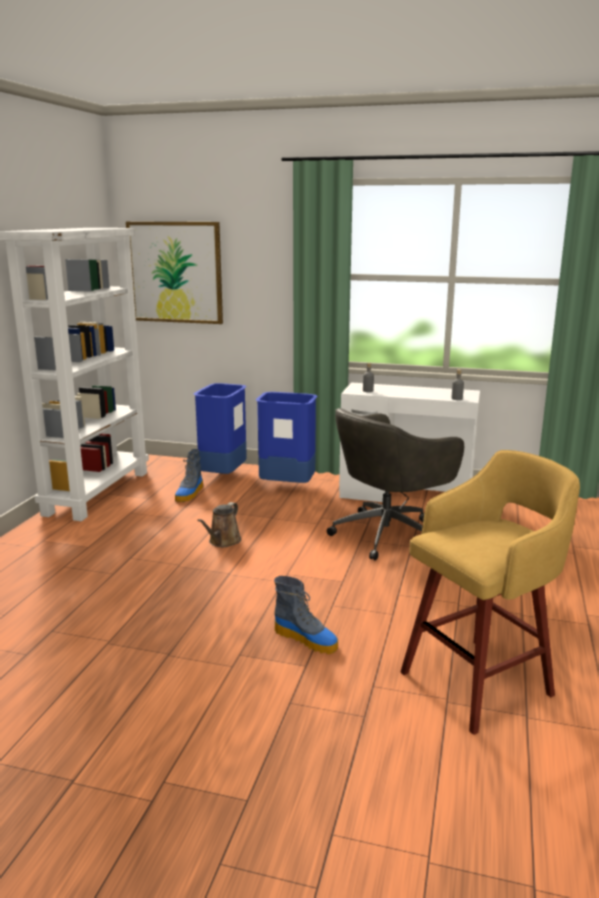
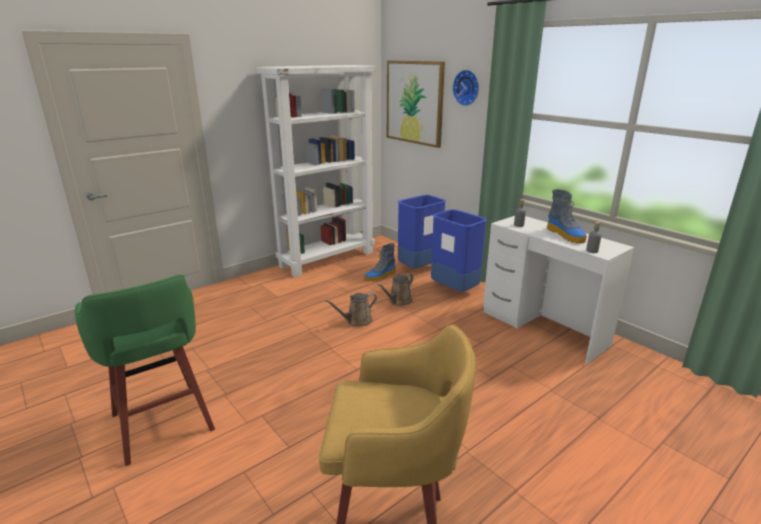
camera: 35 degrees right, 5 degrees up
(134, 709) = (163, 424): none -> green stool
(243, 511) = (398, 301): none -> brown watering can
(255, 251) = (467, 88): none -> wall clock
(306, 639) = (315, 425): boot -> boot (566, 235)
(388, 534) = (485, 358): grey office chair -> none

